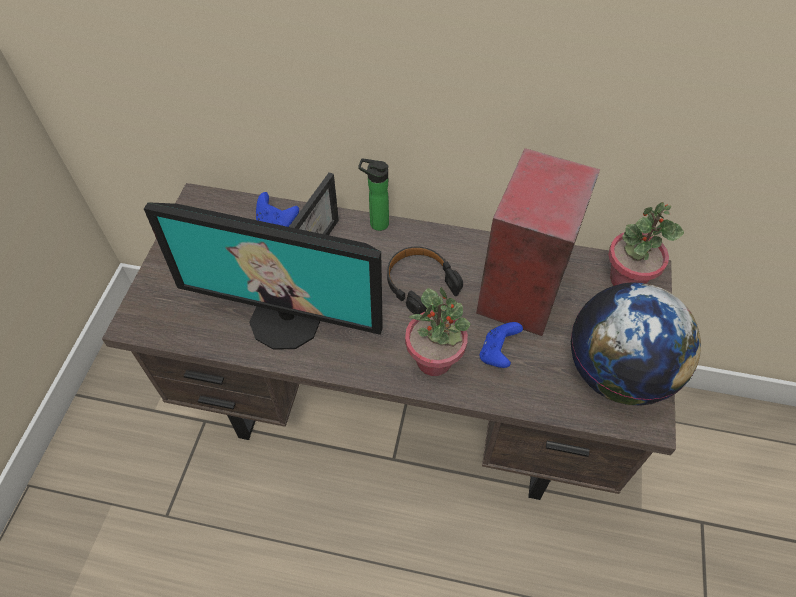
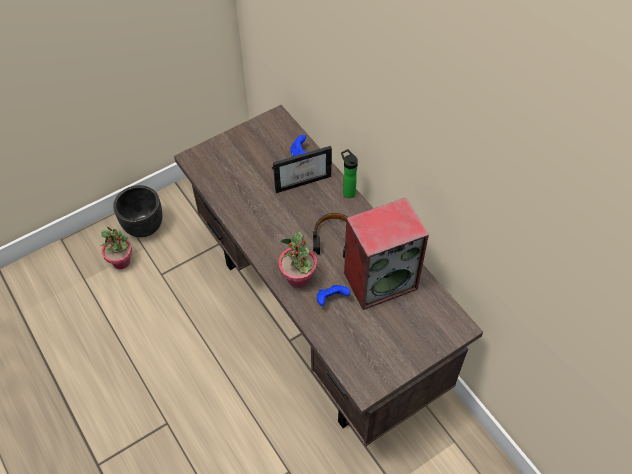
camera: 45 degrees right, 0 degrees up
(85, 479) = (144, 227): none -> black planter
(285, 321) = (254, 207): monitor -> none
(617, 373) = (378, 357): globe -> none
(626, 279) = (443, 320): potted plant -> potted plant (121, 261)

